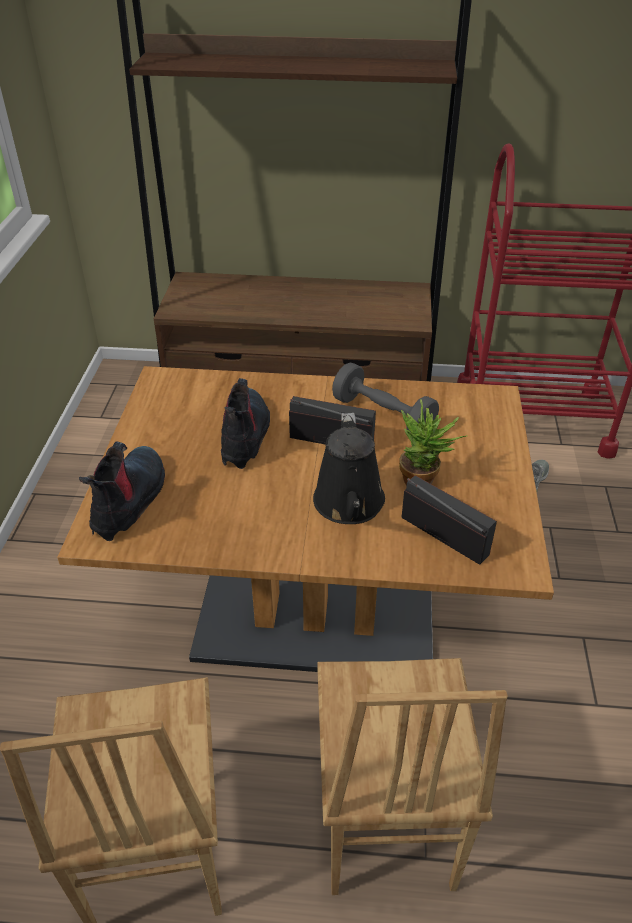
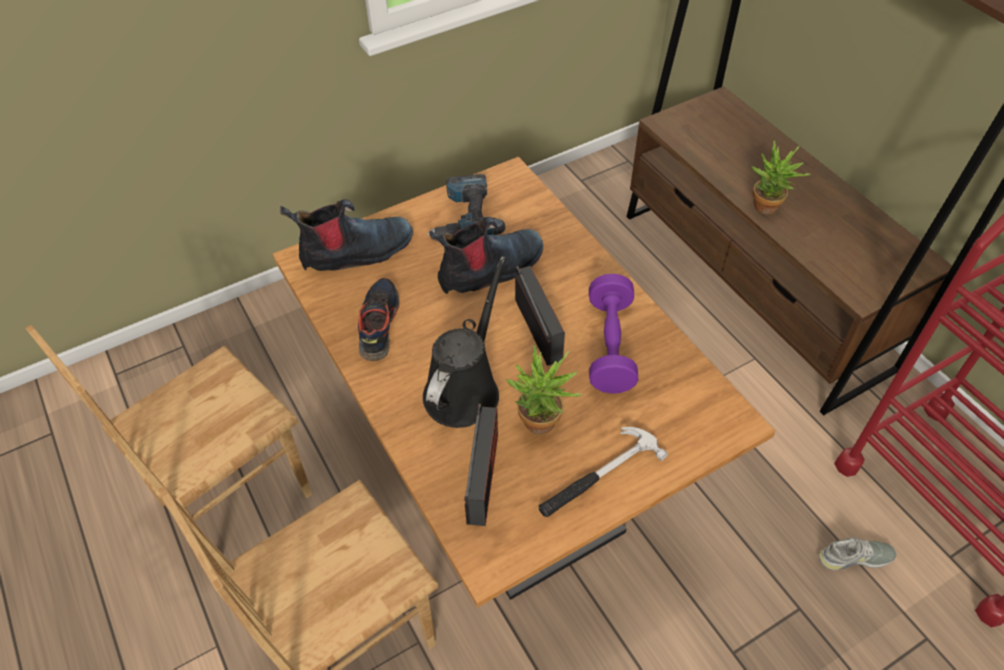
camera: 55 degrees right, 10 degrees up
(169, 422) = (463, 216): none -> power drill
(229, 524) = (378, 325): none -> shoe
(307, 316) = (767, 210): none -> potted plant
(349, 505) = (464, 389): black watering can -> black watering can turned 150 degrees clockwise
(383, 415) = (610, 346): grey dumbbell -> purple dumbbell
(490, 476) = (598, 476): none -> hammer

